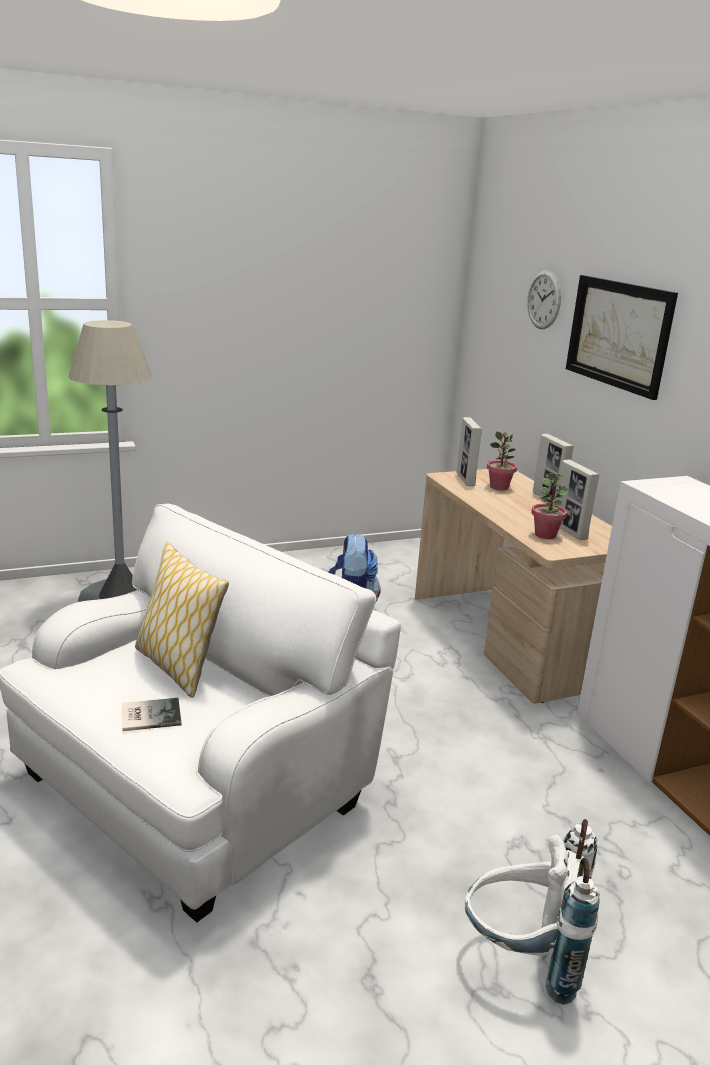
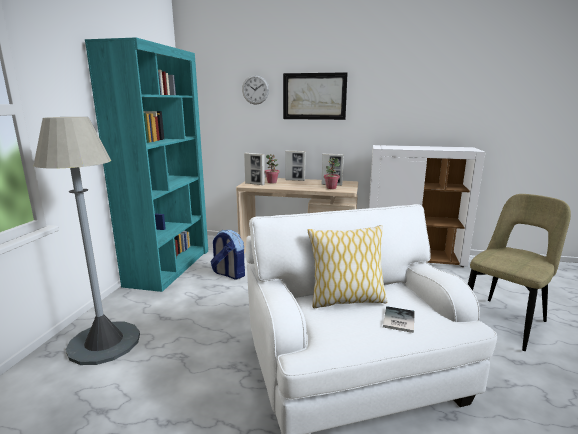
camera: 55 degrees left, 5 degrees down
(318, 563) = (169, 267): none -> turquoise bookcase
(522, 959) = (505, 321): white backpack -> beige chair

